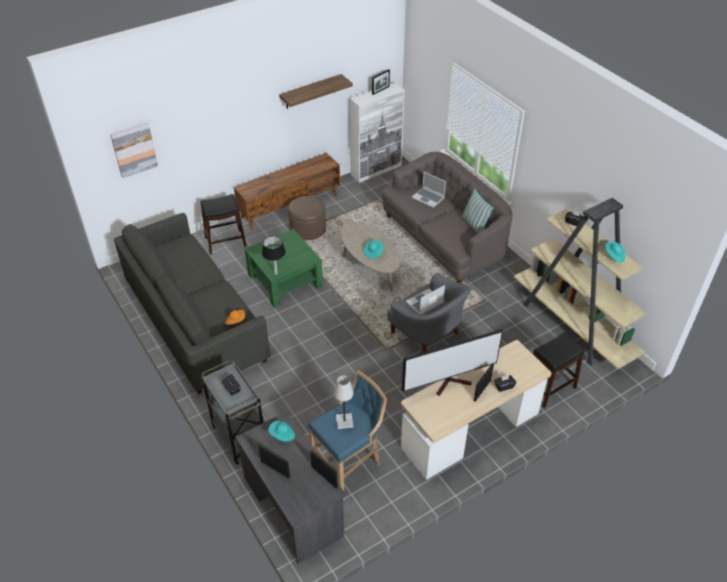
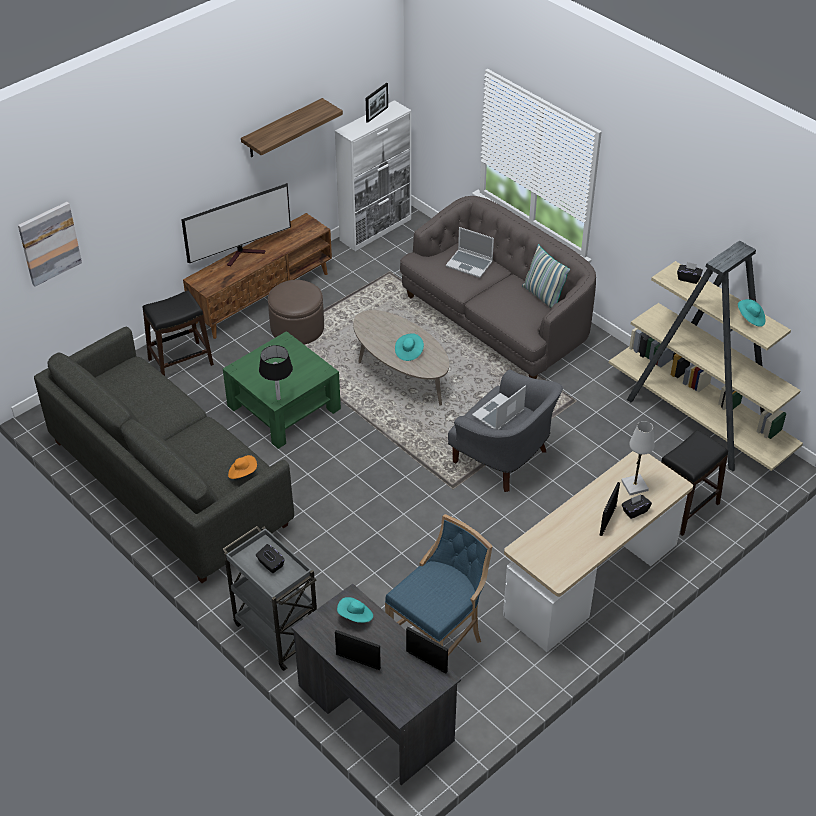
camera: 10 degrees left, 0 degrees up
(344, 421) = (434, 586): white table lamp -> white table lamp (634, 485)
(452, 383) = (566, 516): television -> television (244, 254)

